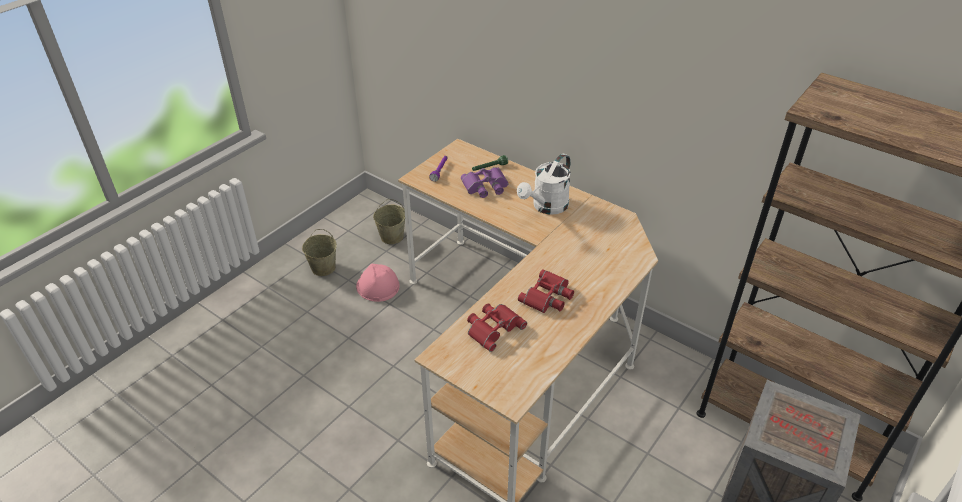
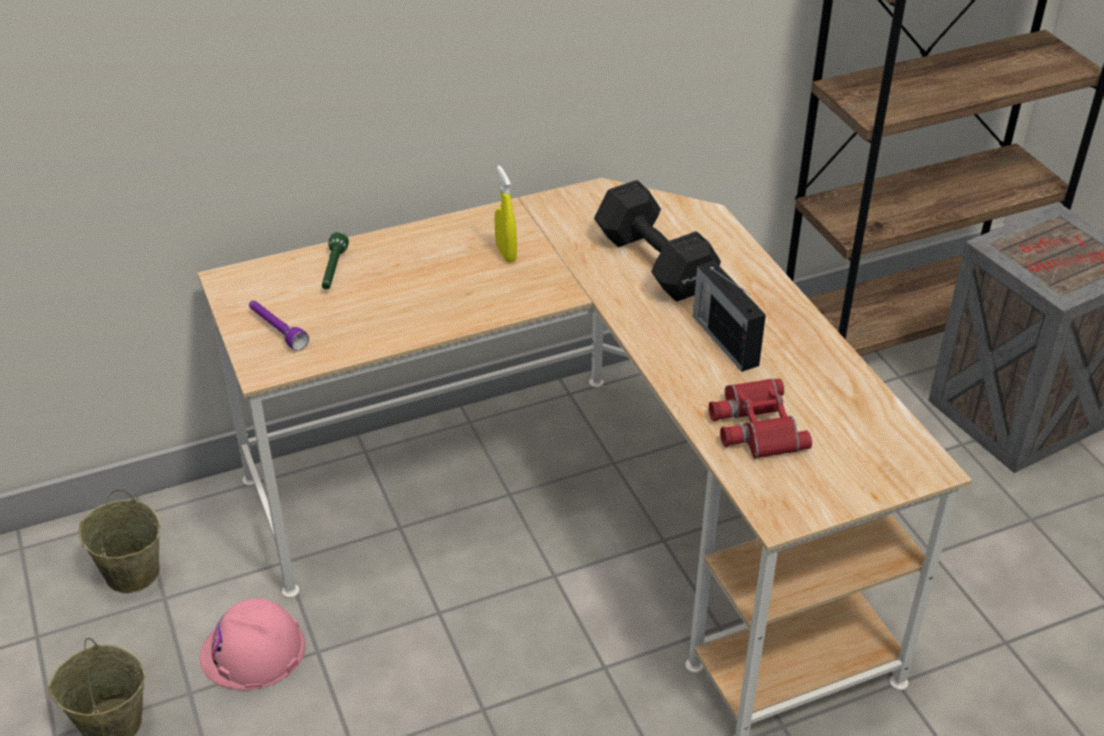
camera: 60 degrees left, 0 degrees up
(485, 186) = (383, 295): purple binoculars -> none
(546, 207) = (506, 253): white watering can -> yellow spray bottle
(548, 296) = (724, 339): red binoculars -> radio
(583, 254) = (655, 265): none -> black dumbbell

